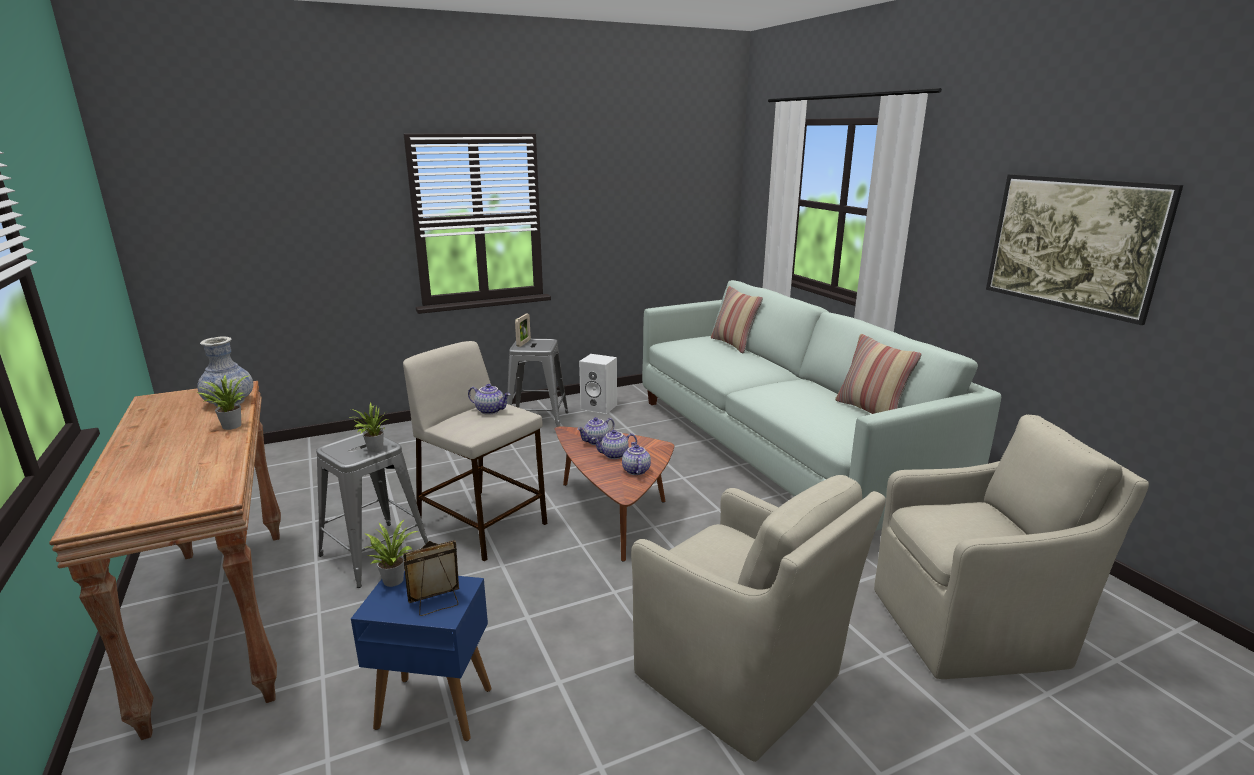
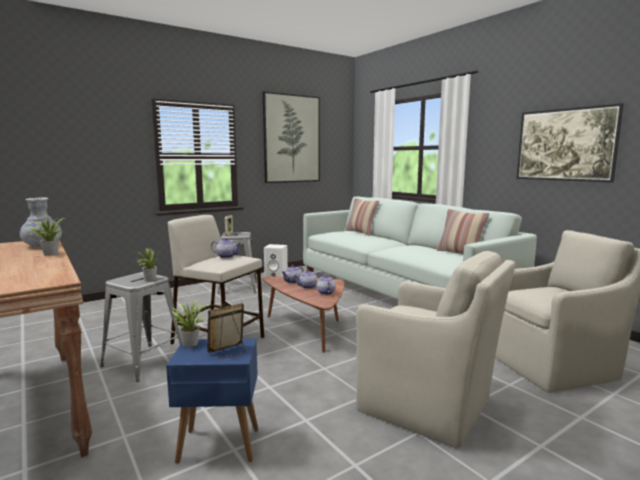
camera: 10 degrees left, 10 degrees down
(633, 183) = (292, 139): none -> picture

